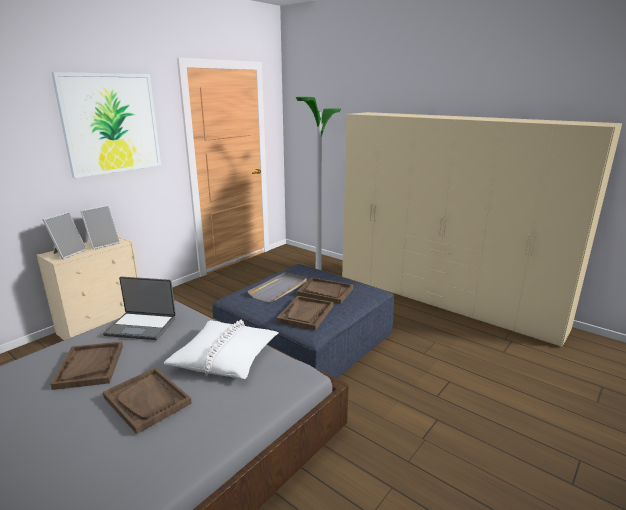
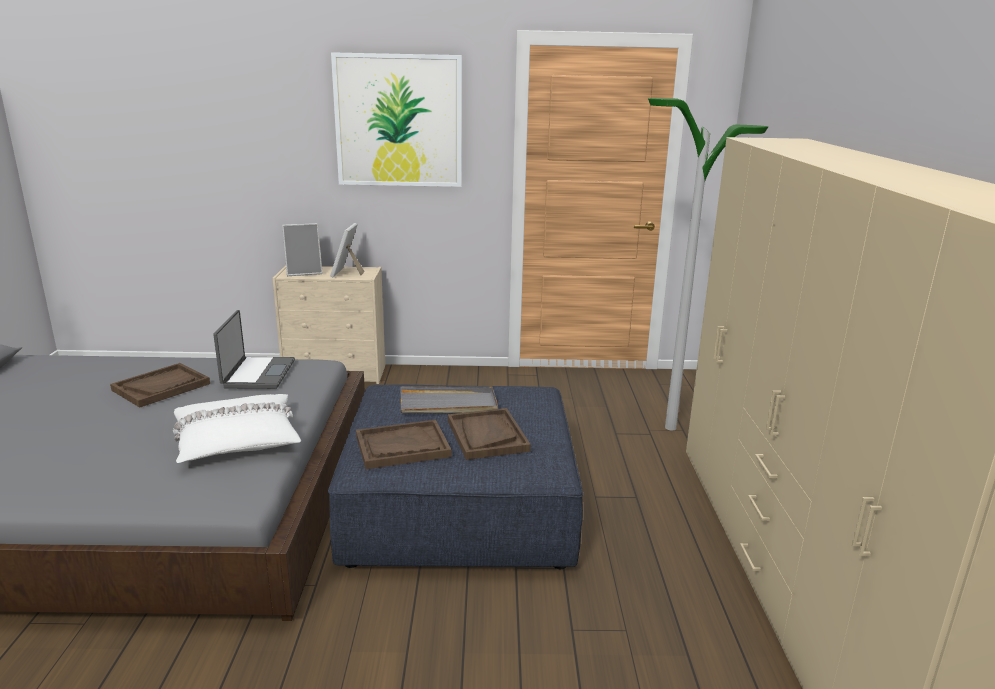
camera: 50 degrees right, 0 degrees up
(103, 244) = (347, 273): picture frame -> picture frame turned 90 degrees clockwise
(142, 326) = (257, 374): laptop -> laptop turned 150 degrees counterclockwise
(147, 400) = (118, 436): brown tray -> none

